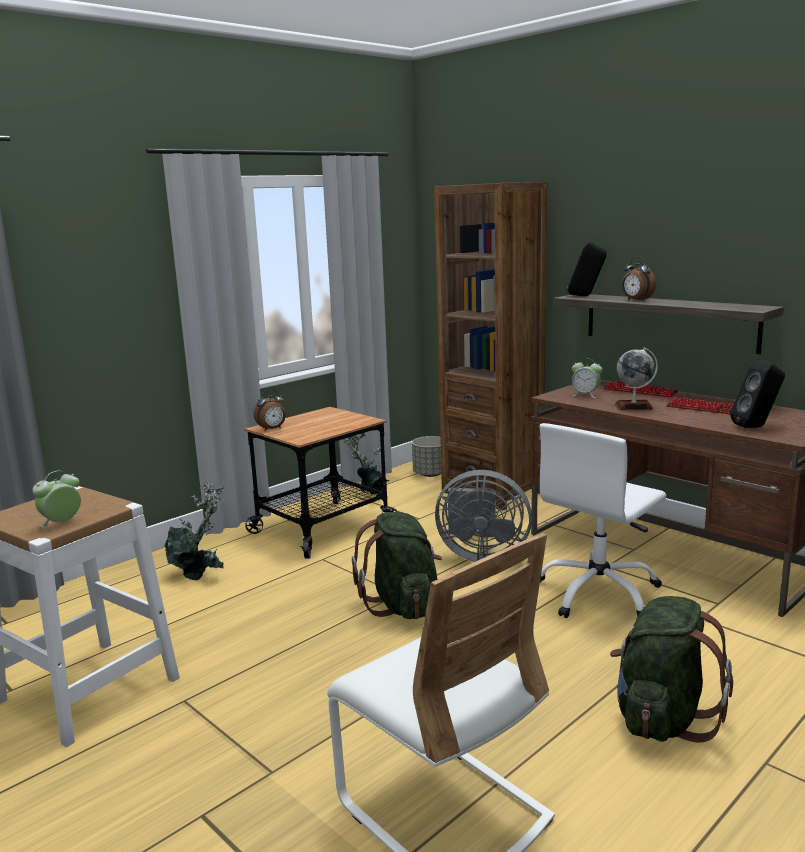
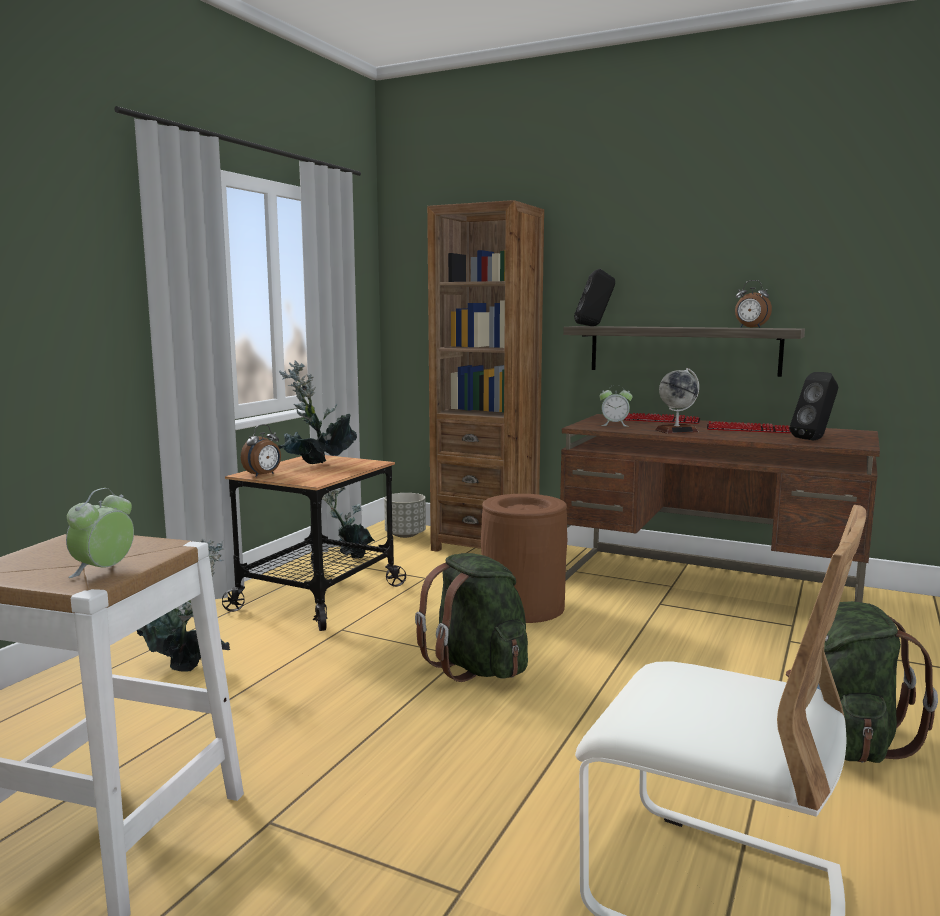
camera: 20 degrees left, 5 degrees down
(319, 421) = (316, 466): none -> potted plant
(481, 555) = (523, 606): grey fan -> brown trash can
(598, 593) = (674, 629): white office chair -> none
(636, 300) = (655, 327): alarm clock -> alarm clock (750, 327)

